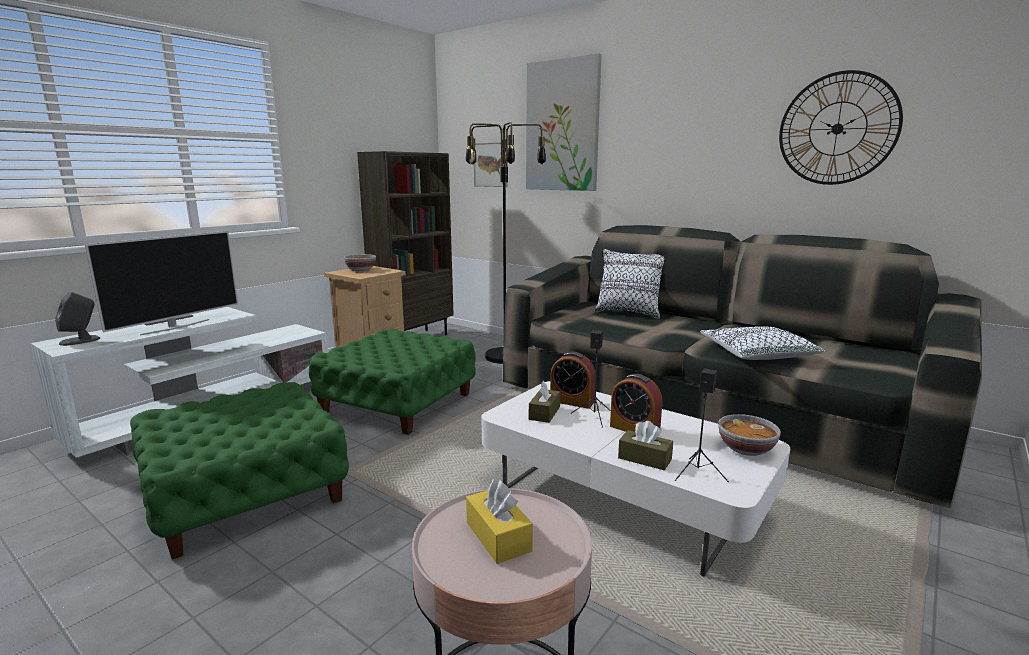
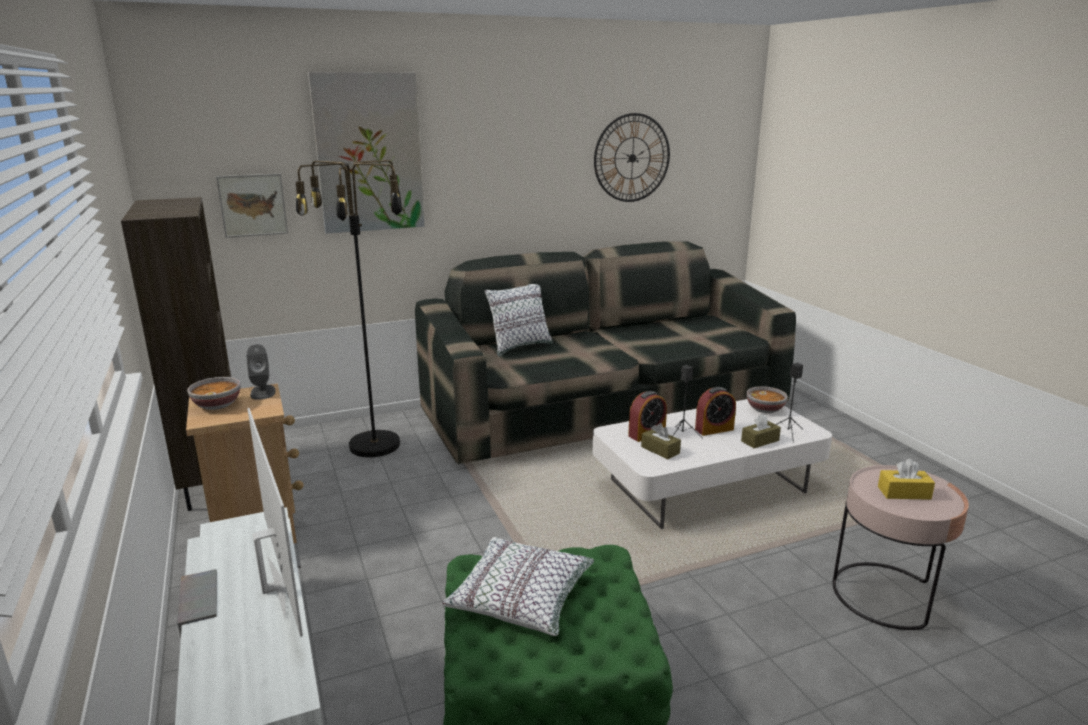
camera: 60 degrees left, 5 degrees up
(80, 340) = (240, 684): grey speaker -> grey speaker (263, 392)
(397, 403) = (419, 540): green ottoman -> none
(757, 354) = (670, 347): white pillow -> white pillow (521, 597)

